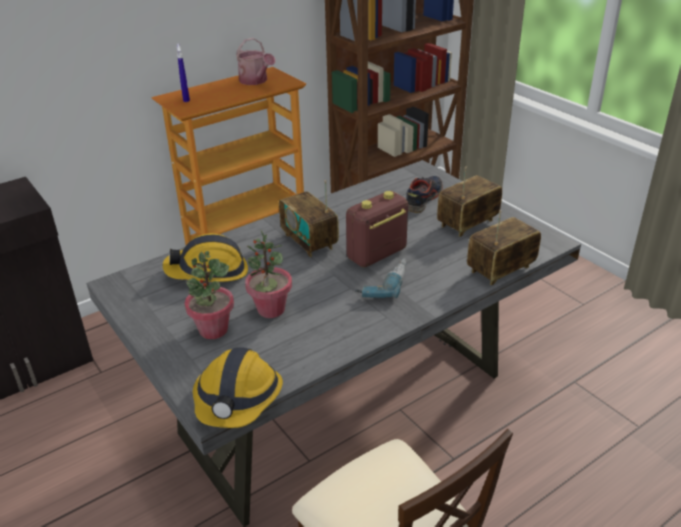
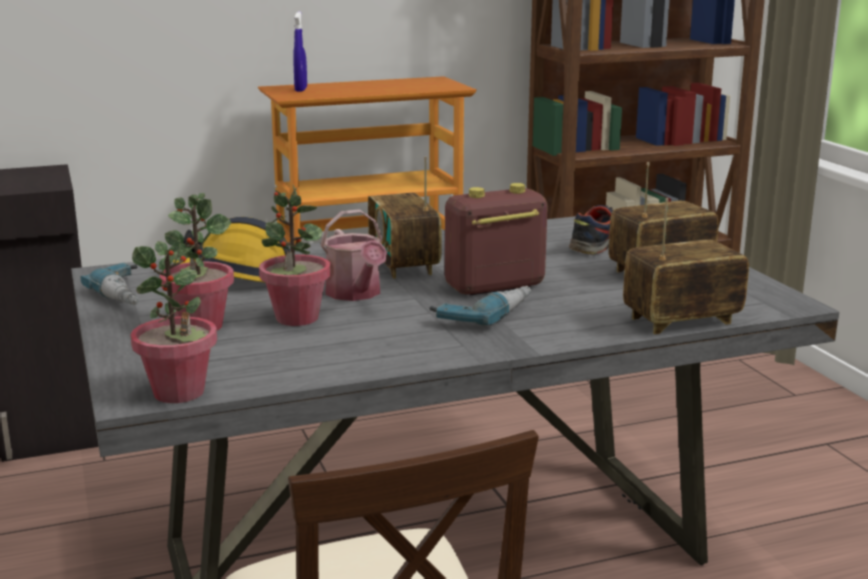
camera: 15 degrees right, 15 degrees down
(146, 305) = (130, 295): none -> power drill
(238, 399) = (179, 392): hard hat -> potted plant
(255, 81) = (408, 84): watering can -> watering can (356, 294)

